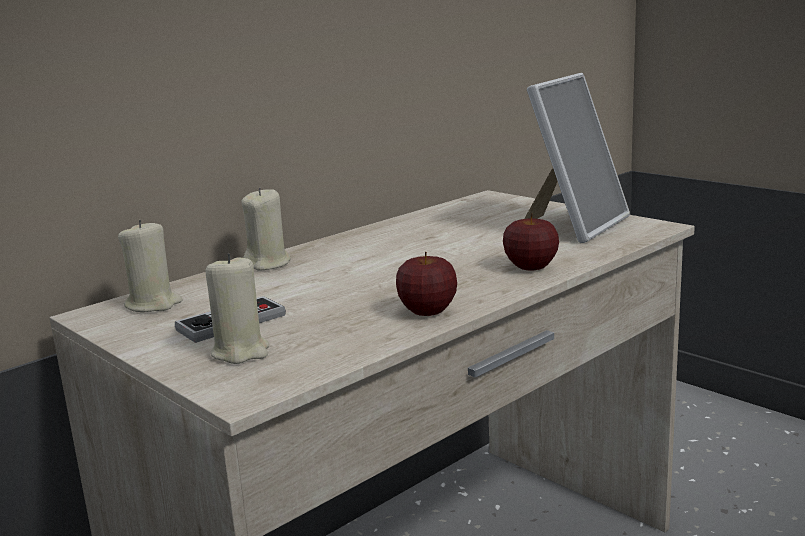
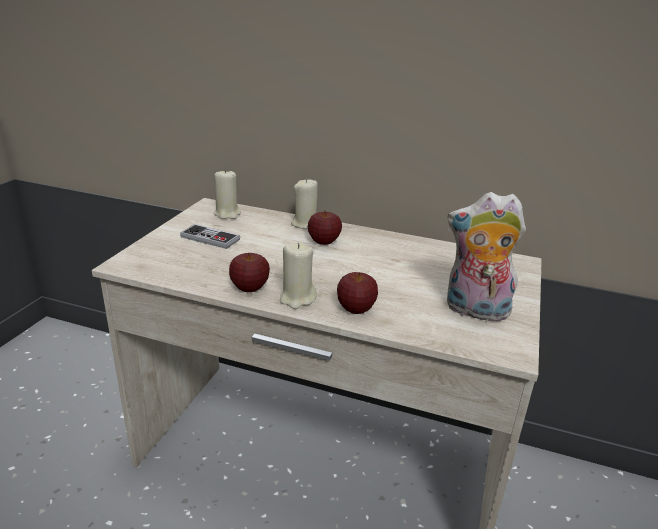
camera: 60 degrees right, 10 degrees up
(241, 352) = (172, 250): beige candle -> beige candle (297, 298)
(337, 261) = (324, 241): none -> apple
(573, 225) = (475, 311): picture frame -> plush toy

